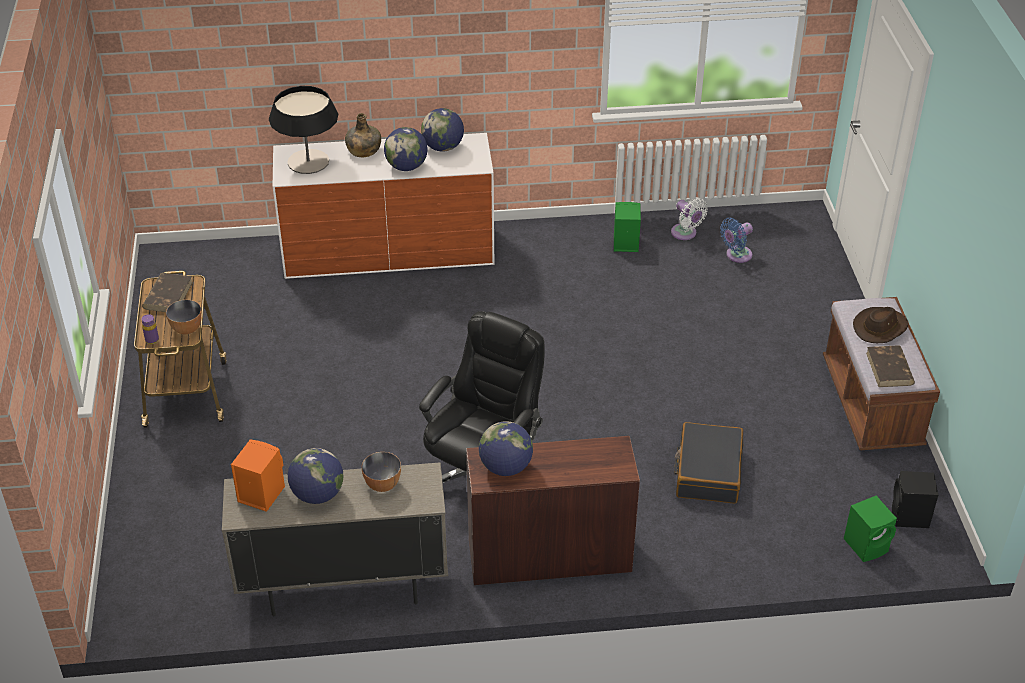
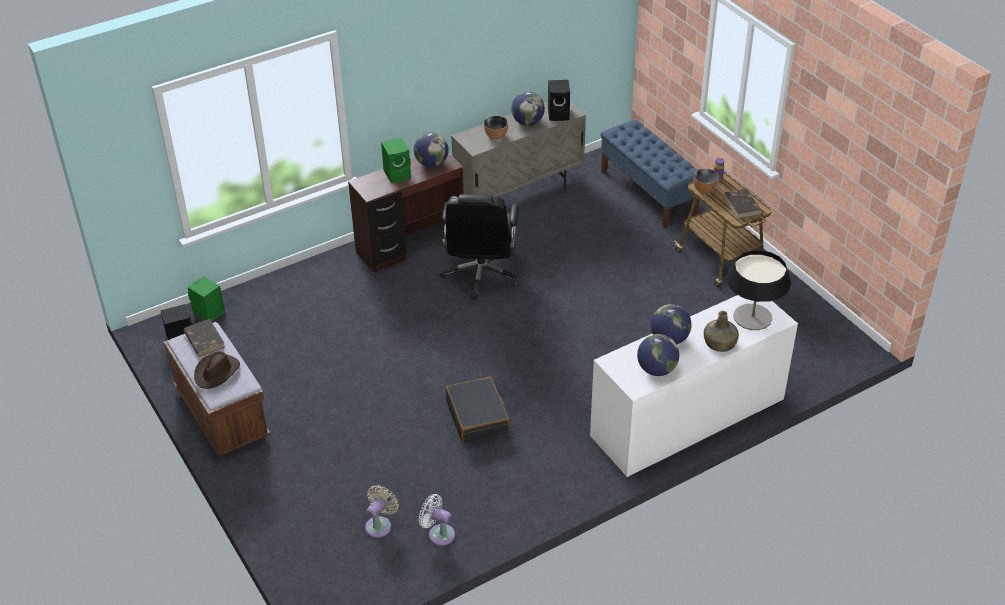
camera: 155 degrees right, 0 degrees up
(169, 520) = (648, 193): none -> blue bench
(260, 493) = (559, 114): orange speaker -> black speaker
(624, 243) = (490, 501): green speaker -> green speaker (398, 174)
(708, 472) = (331, 324): black suitcase -> black suitcase (477, 418)
(736, 255) = (380, 525): blue fan -> beige fan

